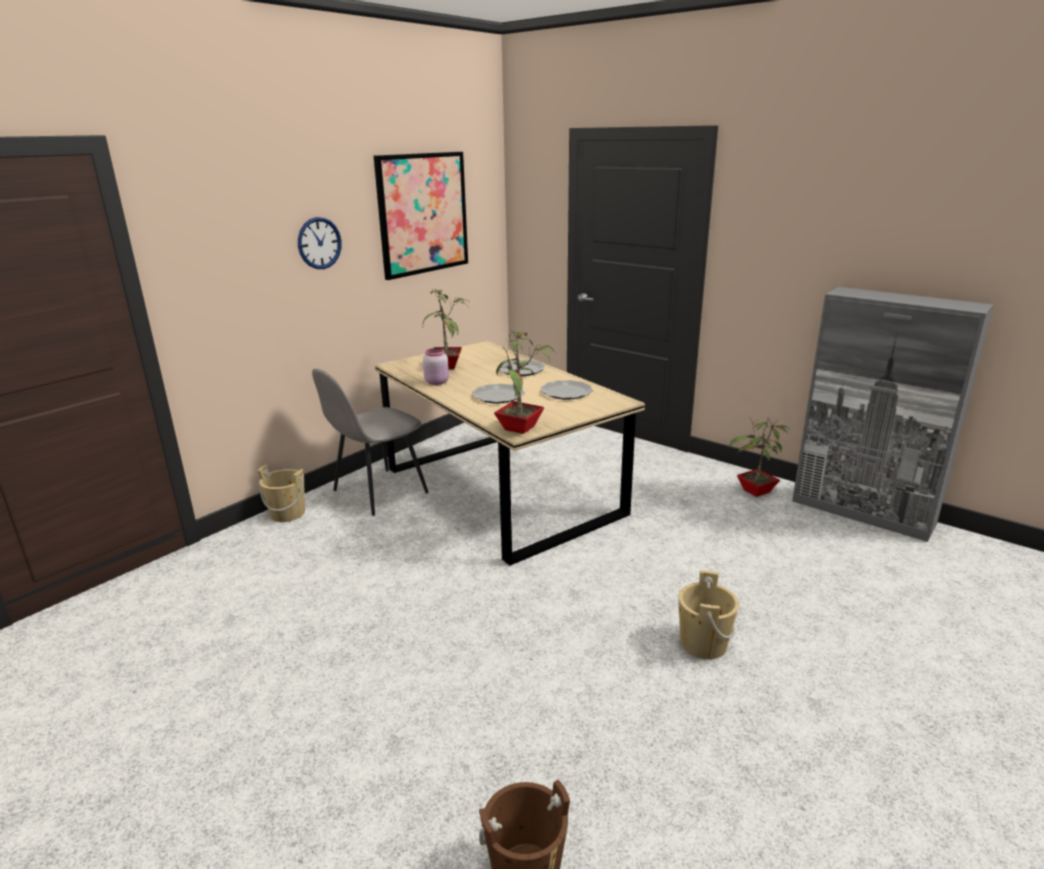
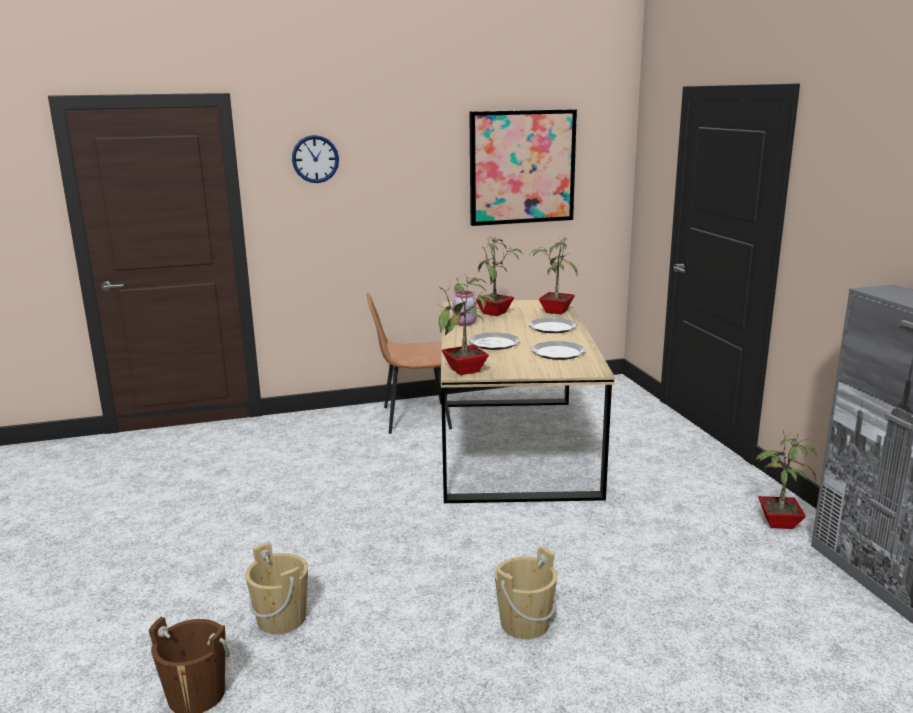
camera: 35 degrees right, 5 degrees down
(287, 513) = (334, 414): beige bucket -> beige bucket (281, 619)
(319, 243) = (403, 186): wall clock -> wall clock (315, 159)
(378, 492) = (414, 418): grey chair -> brown chair
(496, 354) = (554, 311): none -> potted plant

